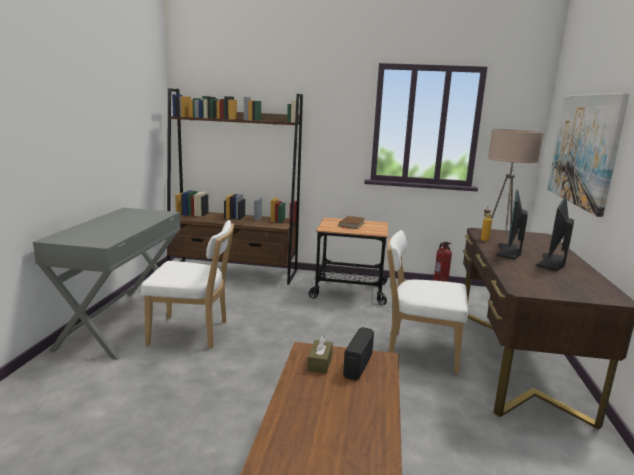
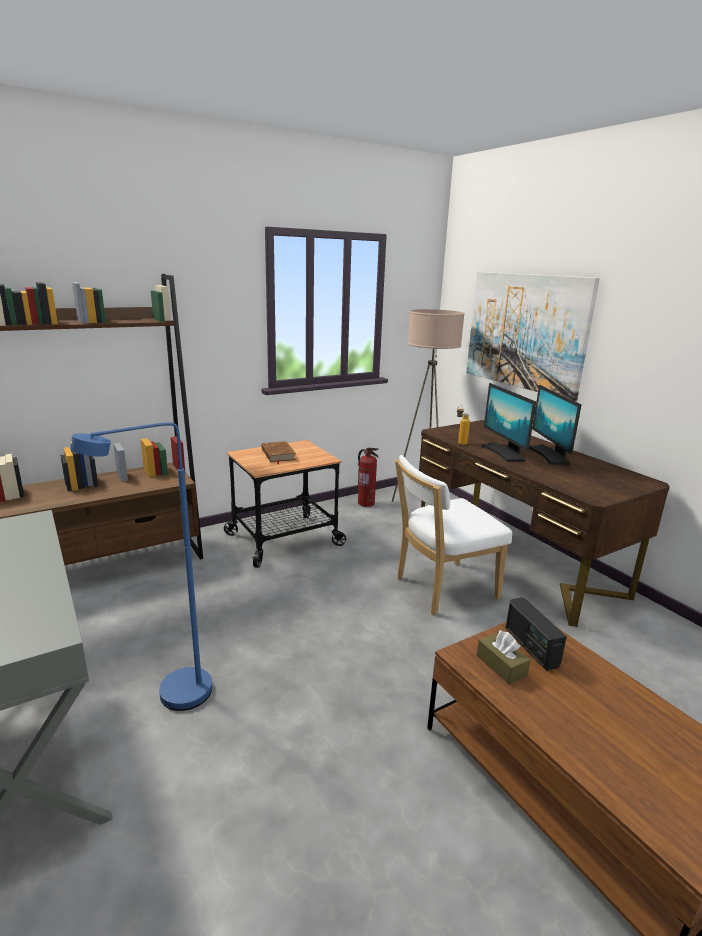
camera: 40 degrees left, 5 degrees up
(193, 333) = (172, 699): white chair -> blue floor lamp

